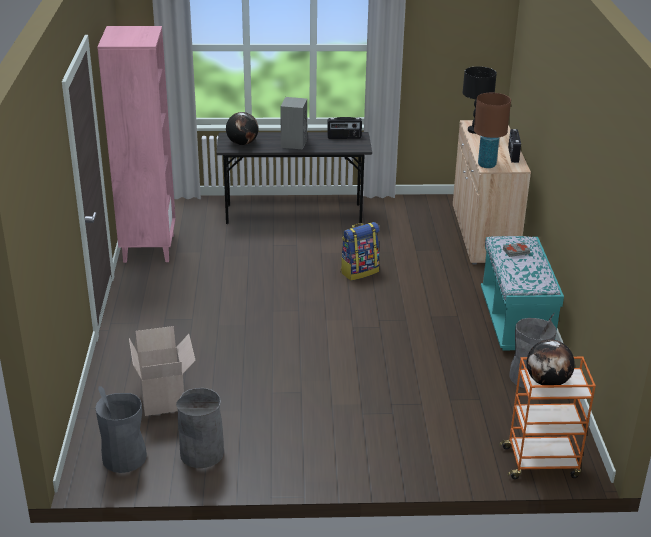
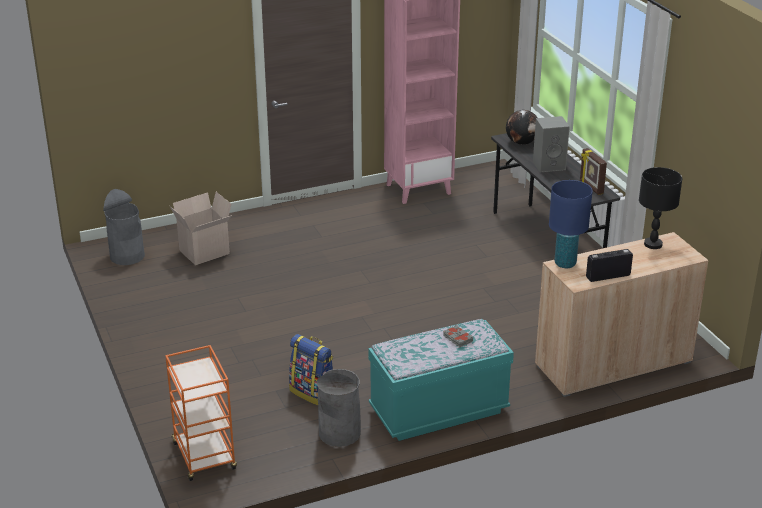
camera: 70 degrees right, 0 degrees up
(201, 453) = (145, 285): grey trash can -> none
(344, 137) = (591, 187): radio -> picture frame
(359, 271) = (464, 300): backpack -> backpack (313, 393)
(487, 165) = (565, 263): brown table lamp -> blue table lamp
(547, 382) = (195, 373): globe -> none

